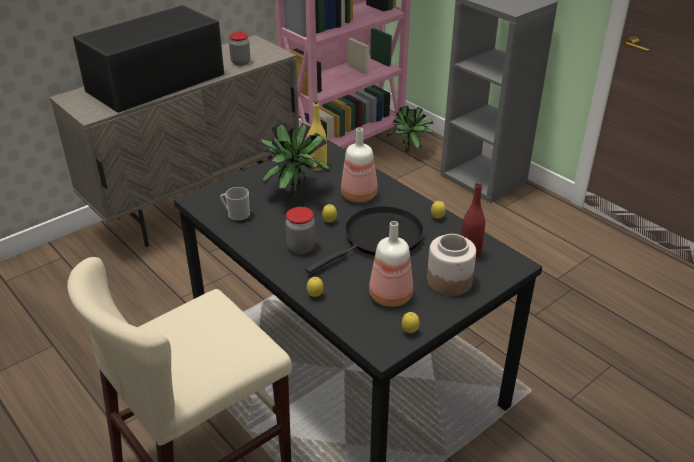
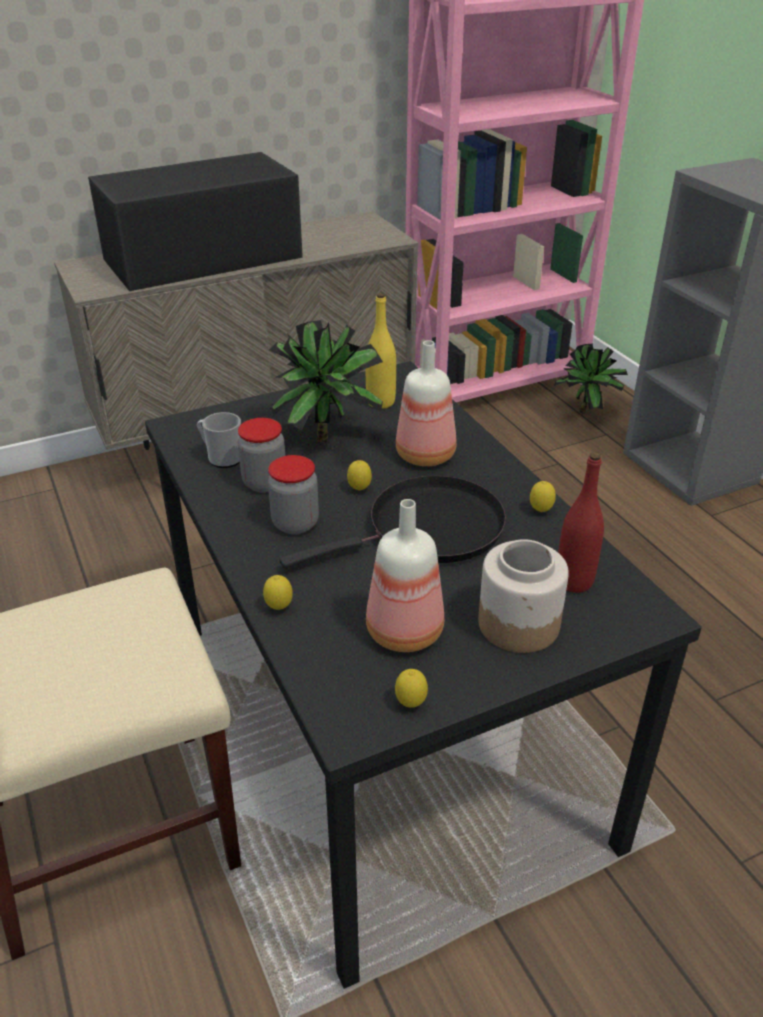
camera: 15 degrees right, 0 degrees up
(240, 62) = (333, 244): jar -> jar (264, 483)

